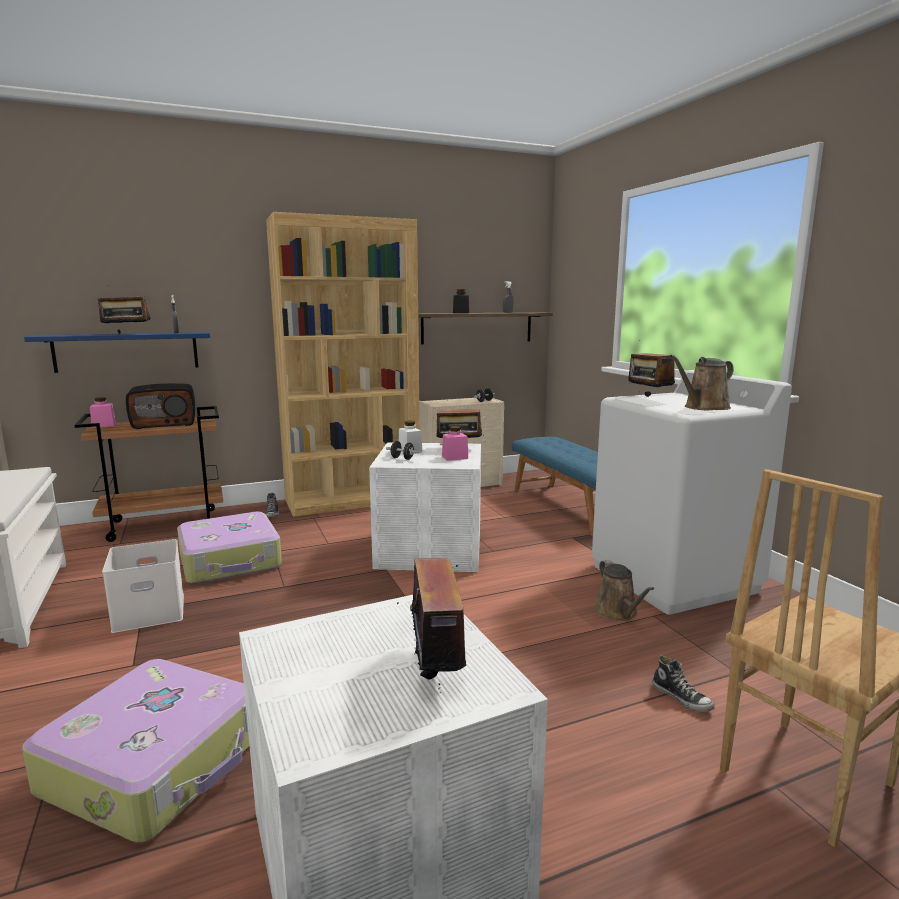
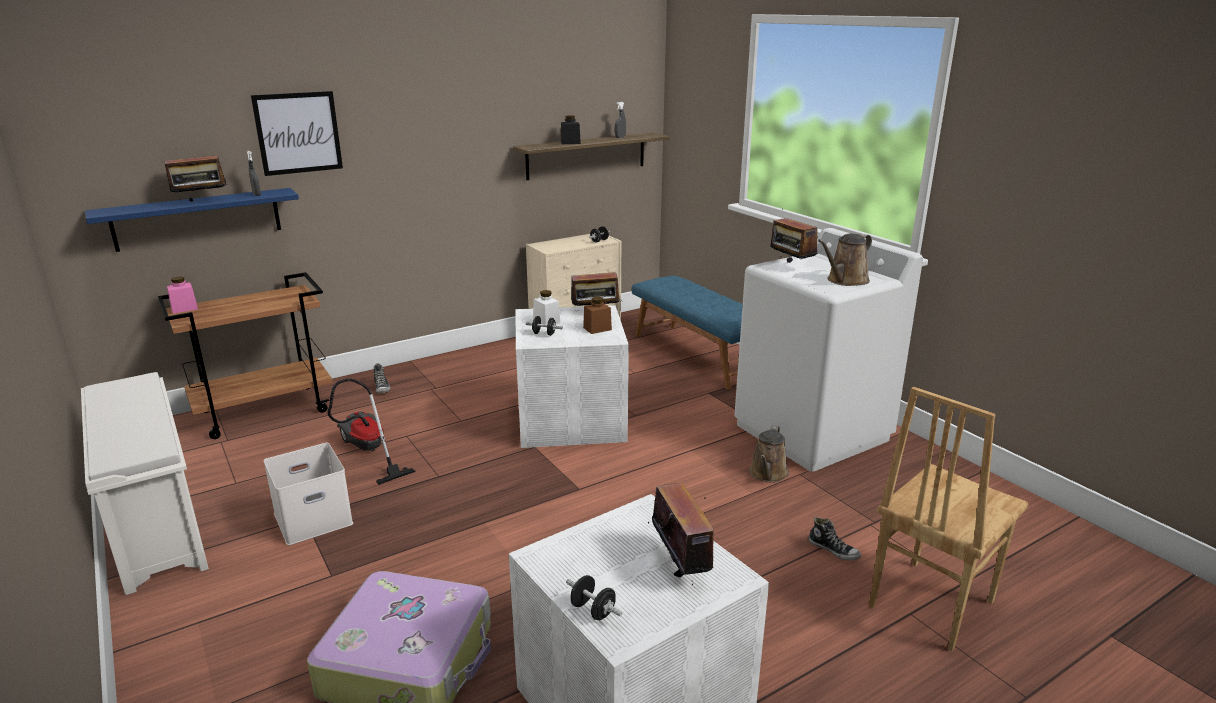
camera: 10 degrees left, 10 degrees up
(165, 423) = (256, 301): radio -> none
(219, 286) = (298, 133): none -> picture
(231, 561) = (367, 451): suitcase -> vacuum cleaner
(295, 707) = (593, 610): none -> black dumbbell
(353, 500) = (464, 362): brown bookcase -> none
(455, 457) = (597, 329): pink jar -> brown jar
(618, 613) = (768, 474): brown watering can -> brown watering can turned 45 degrees clockwise

